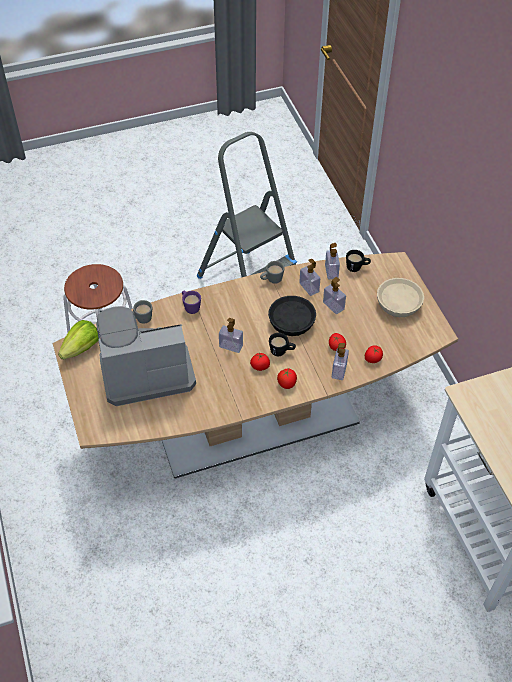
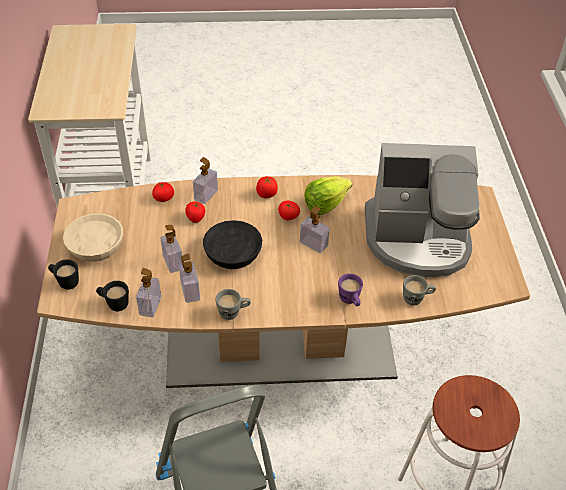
camera: 165 degrees left, 5 degrees down
(81, 348) = (493, 279): lettuce -> lettuce (325, 204)
(281, 352) = (258, 226): black mug -> black mug (65, 282)

